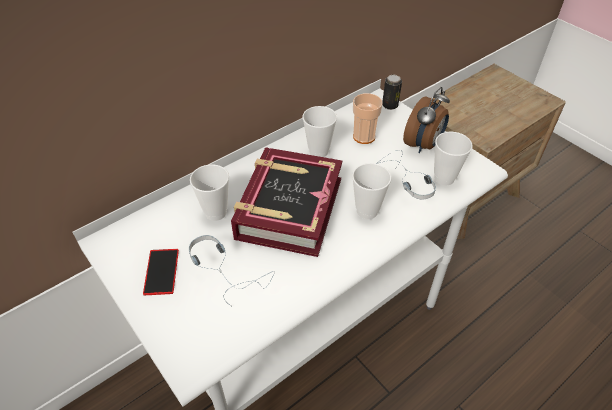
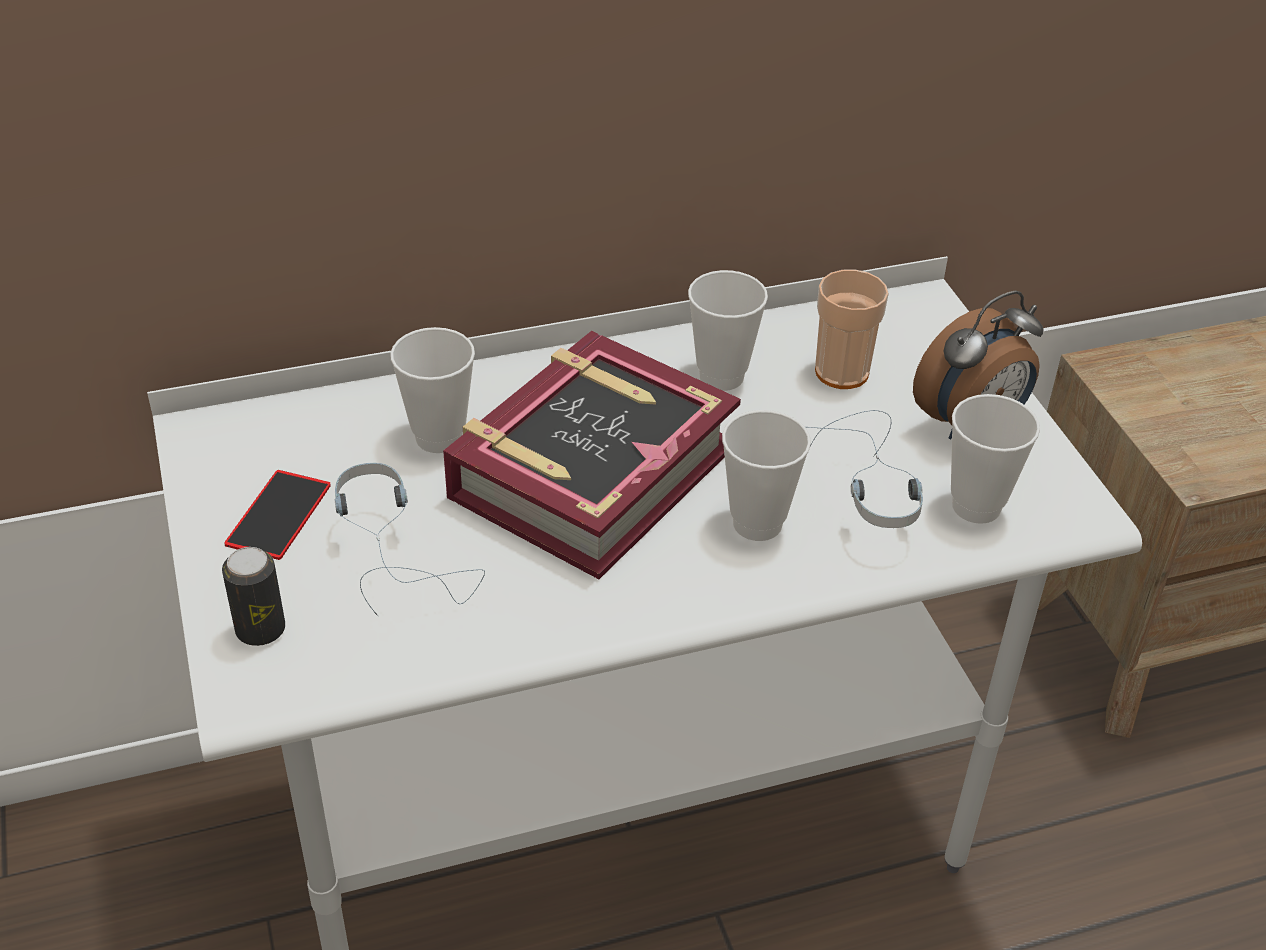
camera: 20 degrees right, 5 degrees down
(390, 105) = (943, 321): can -> can (260, 630)

